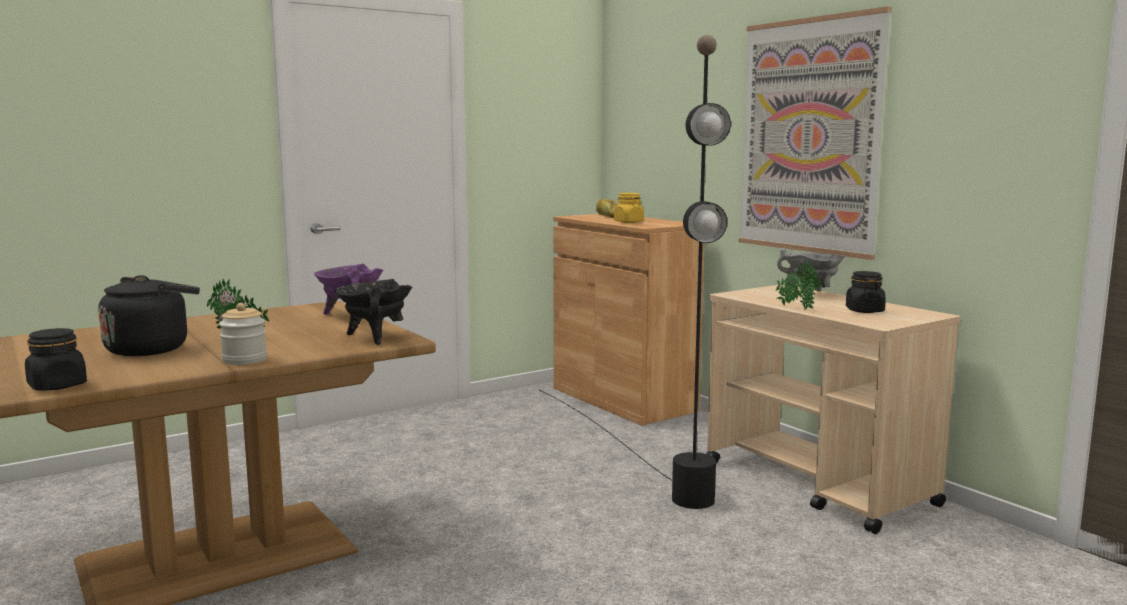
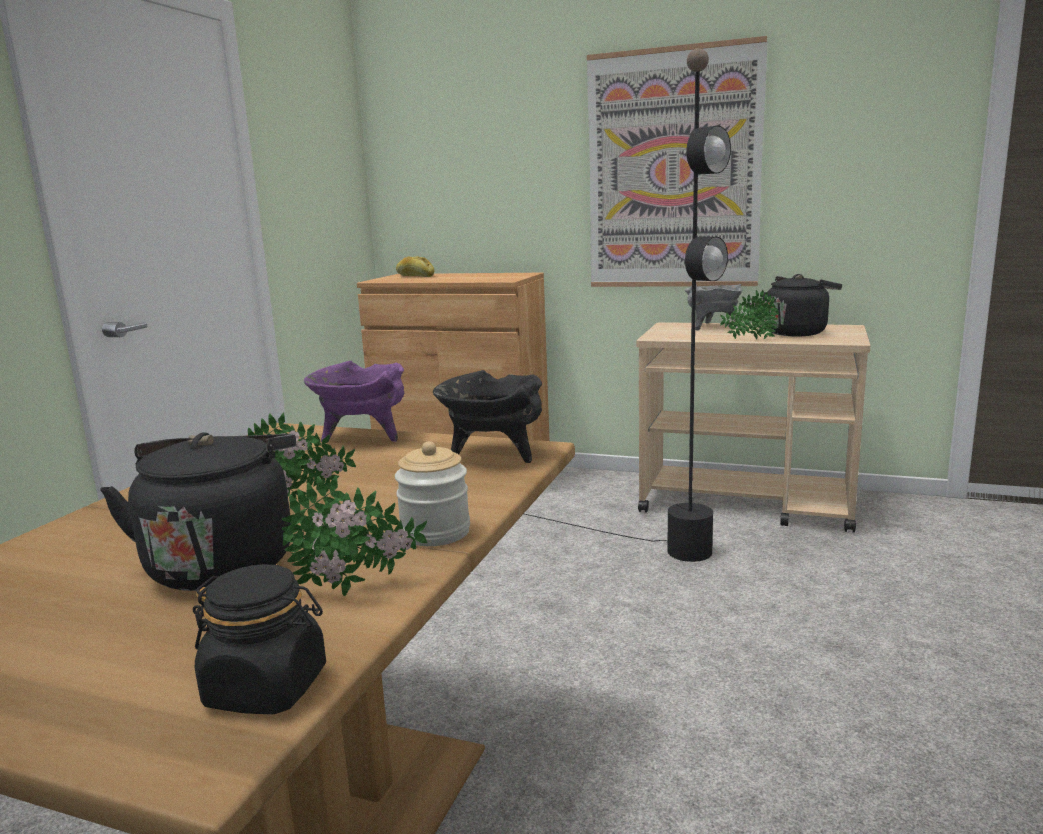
camera: 35 degrees left, 5 degrees up
(161, 370) = (360, 589): none -> potted plant
(628, 222) = (467, 278): yellow jar -> none
(864, 311) = (797, 332): black jar -> black kettle

